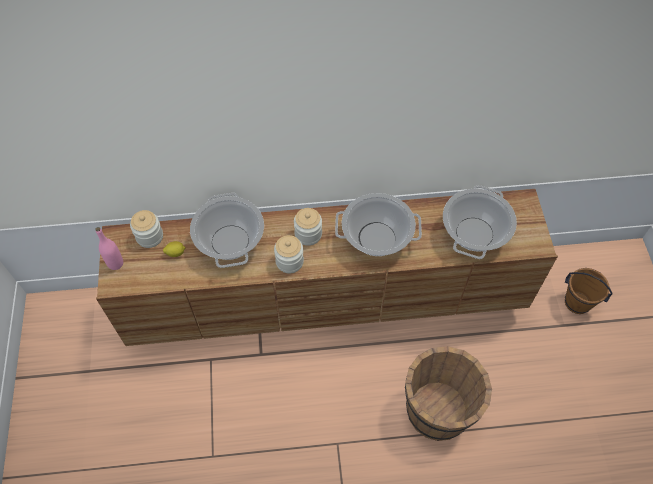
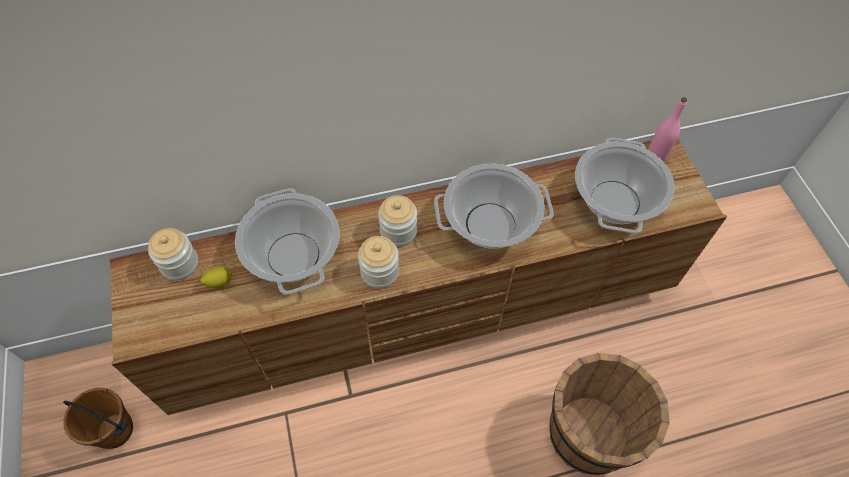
camera: 10 degrees left, 0 degrees up
(115, 263) = (135, 309): pink bottle -> pink bottle (656, 155)
(577, 303) = (725, 272): brown bucket -> brown bucket (114, 431)

